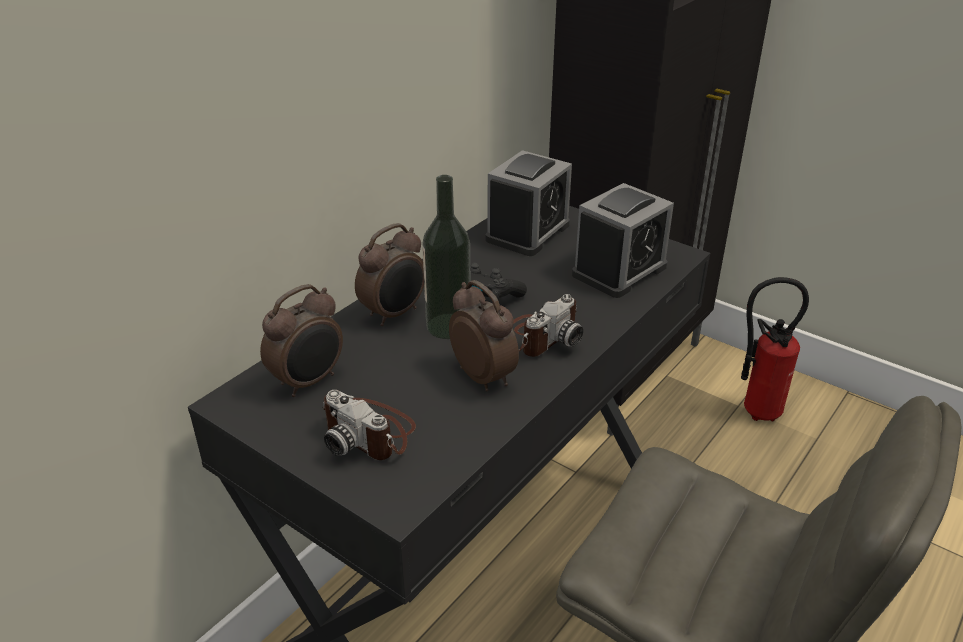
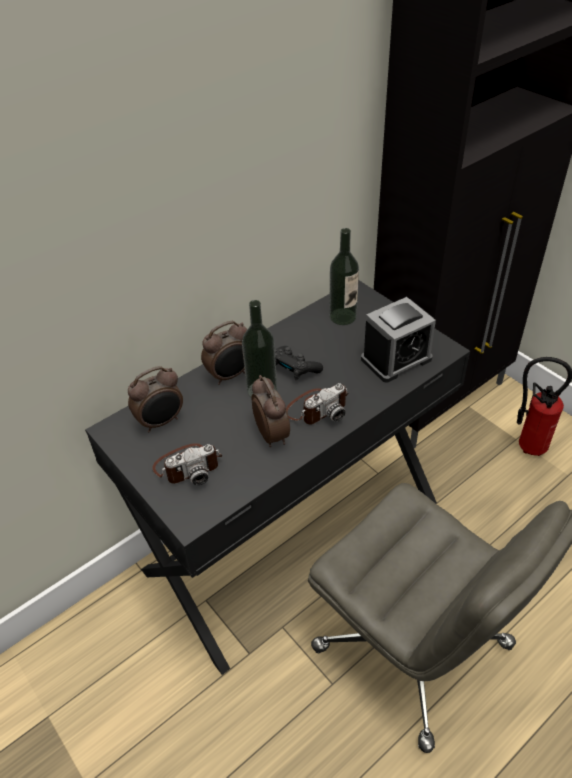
camera: 15 degrees right, 10 degrees up
(370, 432) = (188, 466): camera -> camera turned 75 degrees counterclockwise
(528, 232) = (343, 316): alarm clock -> bottle

